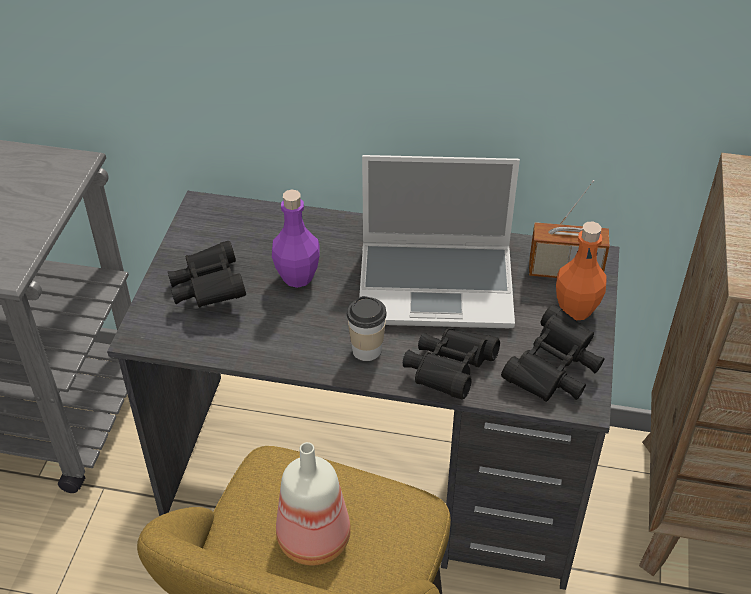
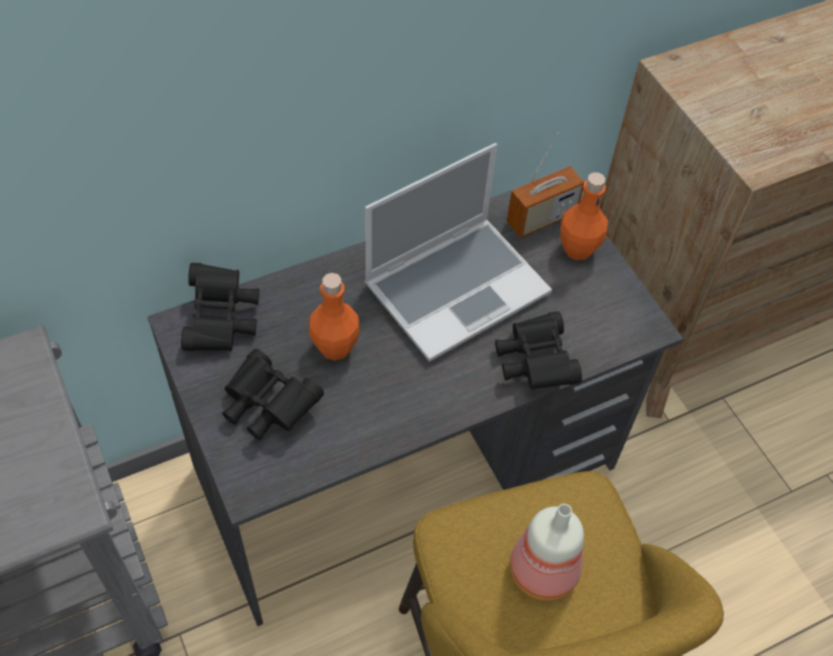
camera: 40 degrees left, 10 degrees up
(297, 277) = (335, 347): purple bottle -> orange bottle
(366, 350) = (455, 382): cup -> none
(553, 371) = (607, 314): black binoculars -> black binoculars (221, 320)

